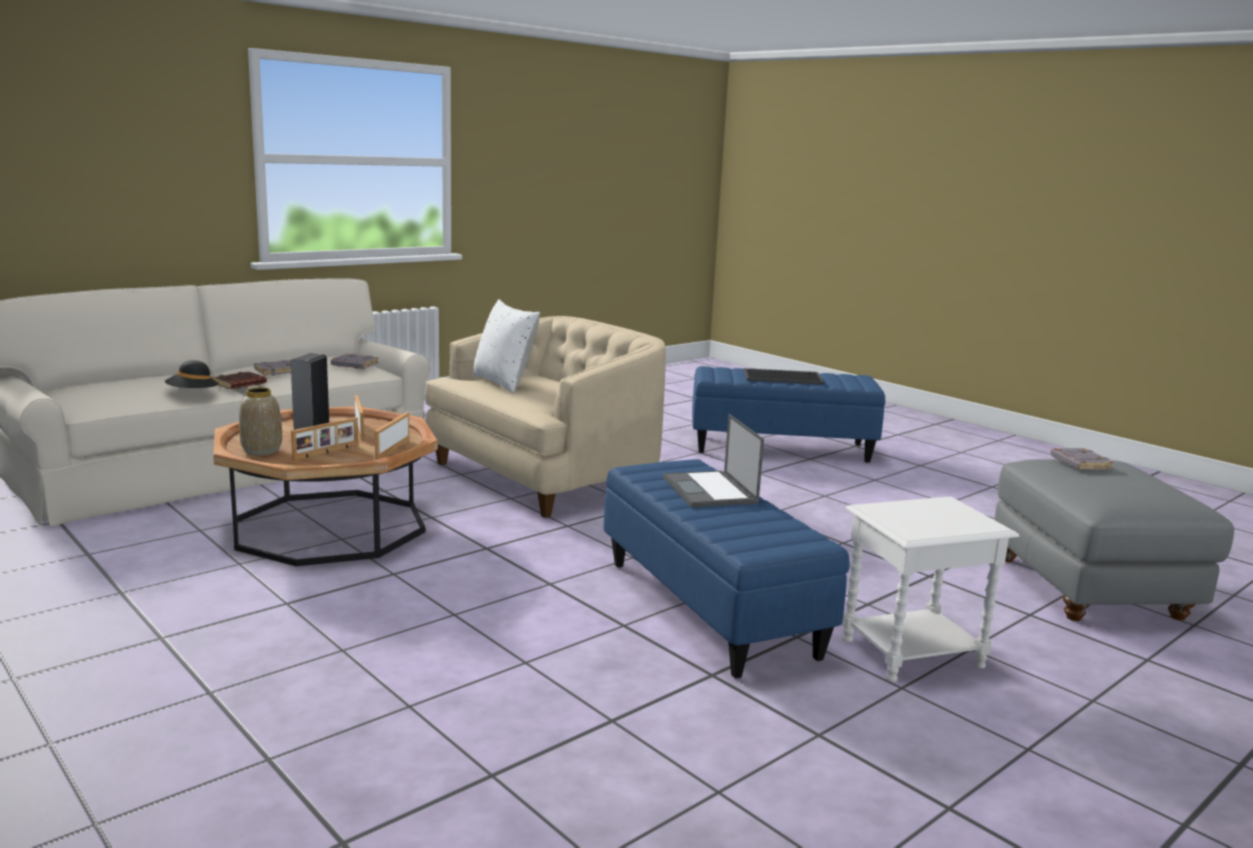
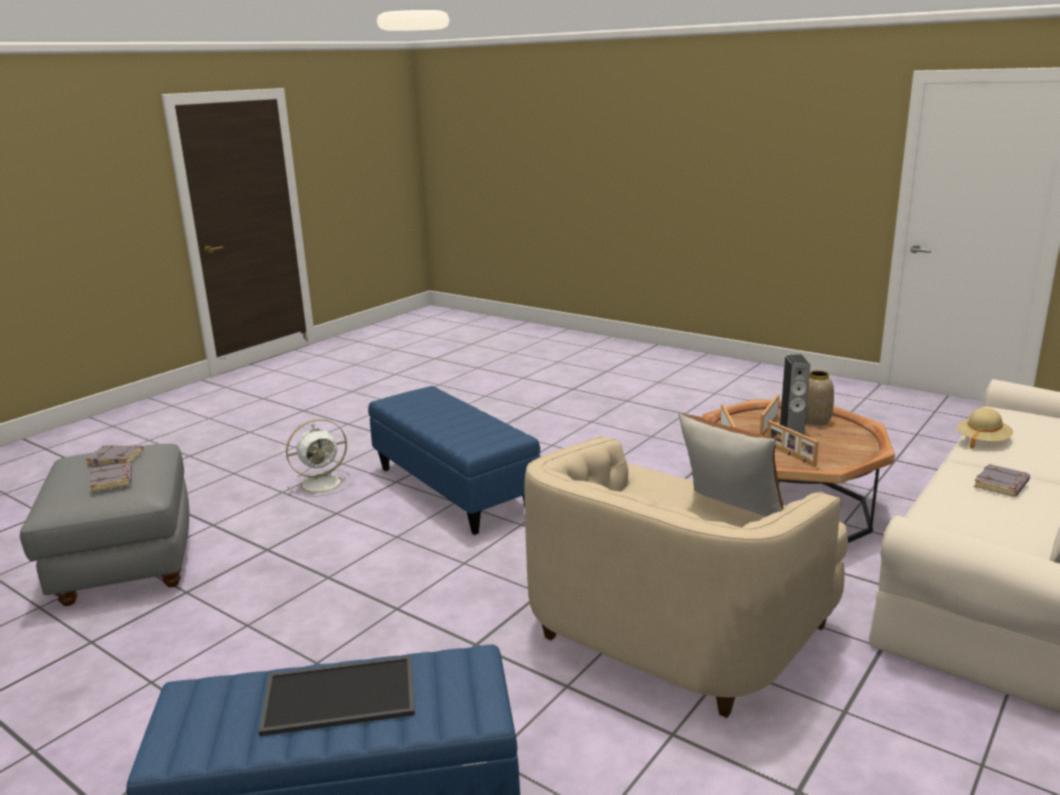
camera: 170 degrees right, 5 degrees up
(192, 394) = (982, 441): black hat -> beige hat
(240, 385) = (984, 461): brown book -> none
(354, 365) = (963, 519): grey book -> grey book (117, 459)
(504, 383) = (729, 512): white pillow -> brown pillow
(710, 490) = (453, 425): laptop -> none
(913, 653) = (323, 483): white side table -> white fan

